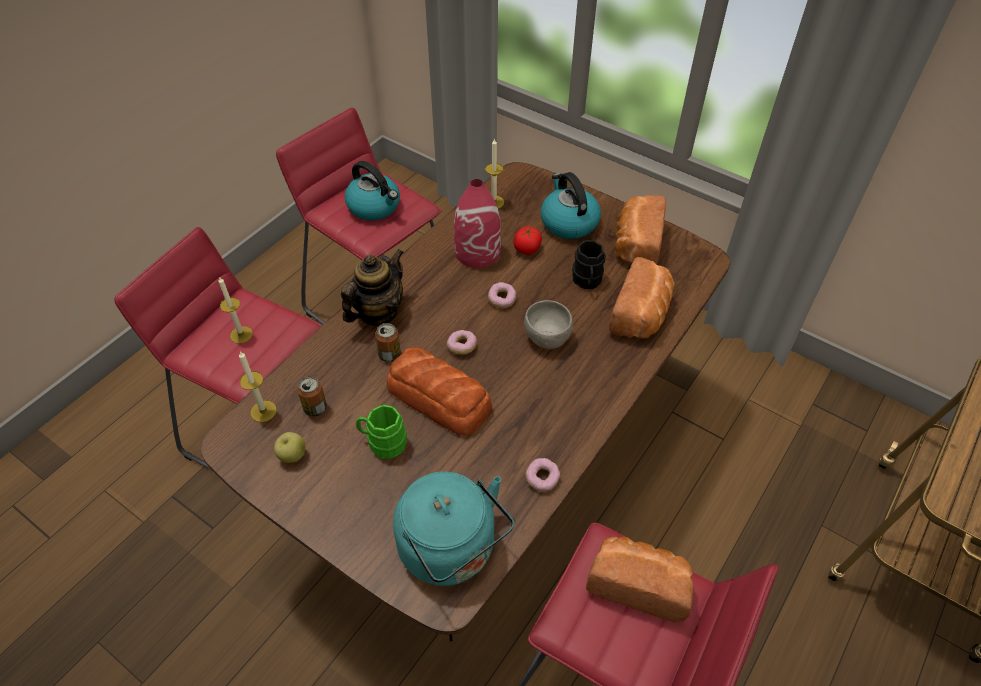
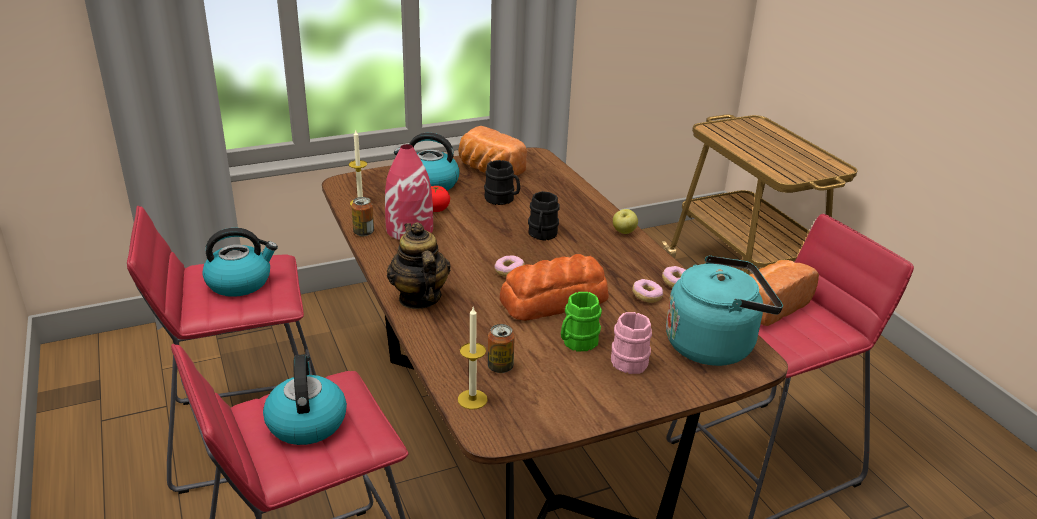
camera: 60 degrees left, 20 degrees down
(241, 335) = (306, 422): candle -> kettle
(292, 455) = (545, 397): apple -> apple (624, 232)
(383, 490) = (628, 358): none -> pink mug
(389, 355) = (479, 308): can -> can (363, 232)
(502, 300) = (478, 238): donut -> donut (647, 297)
(546, 339) = (542, 235): grey bowl -> black mug
(641, 315) = (560, 193): bread -> none

